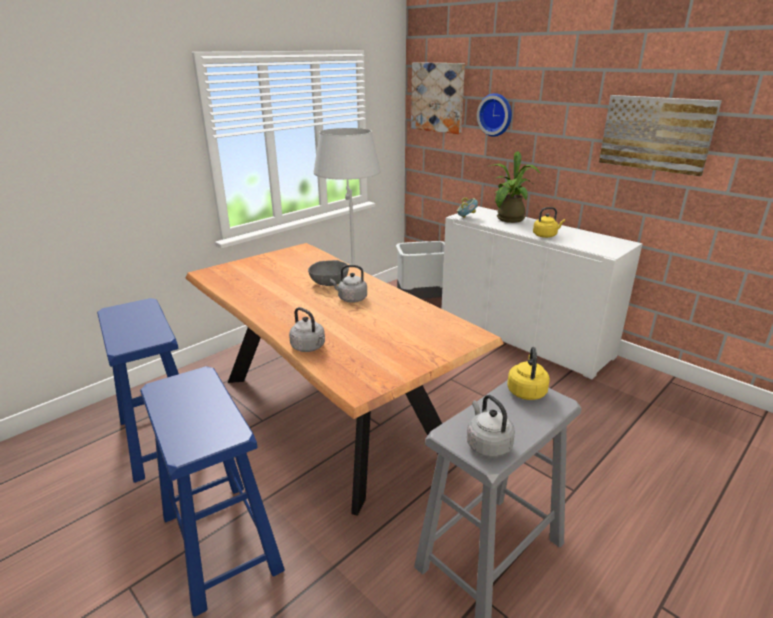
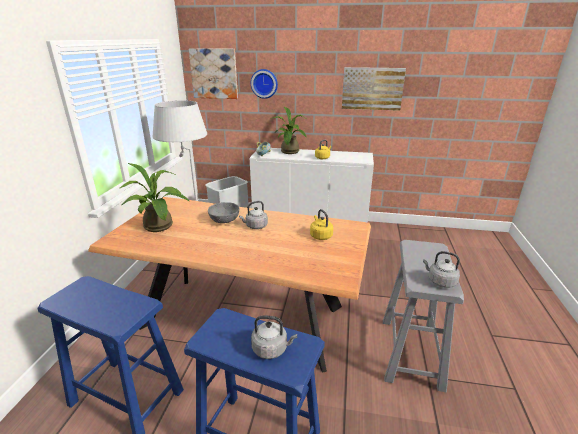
camera: 35 degrees left, 0 degrees up
(261, 273) = (160, 227): none -> potted plant
(309, 347) = (275, 267): grey kettle -> grey kettle (271, 349)
(526, 391) = (417, 247): yellow kettle -> yellow kettle (320, 236)

